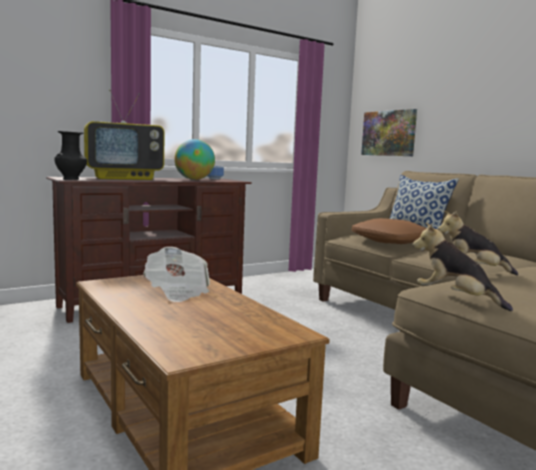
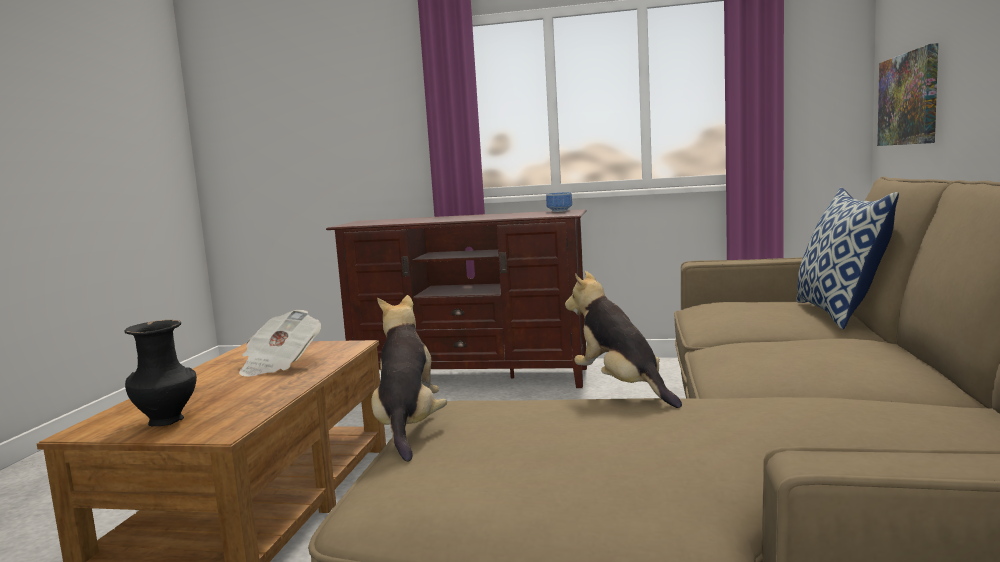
camera: 45 degrees right, 0 degrees up
(71, 179) = (350, 224): black vase -> black vase (168, 421)
(124, 178) = (427, 218): television -> none
(194, 179) = (513, 215): globe -> none
(391, 241) = (742, 318): brown pillow -> none

